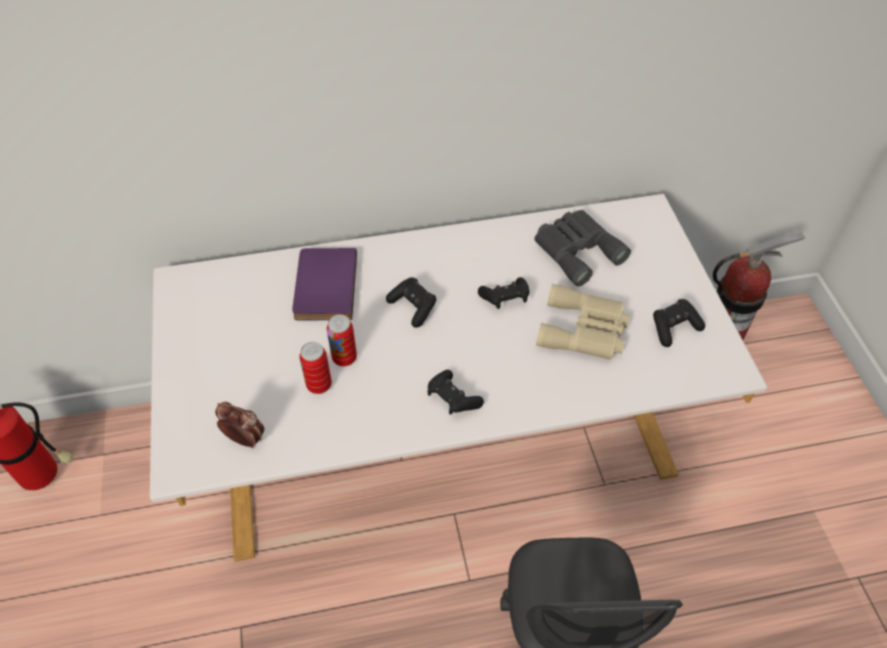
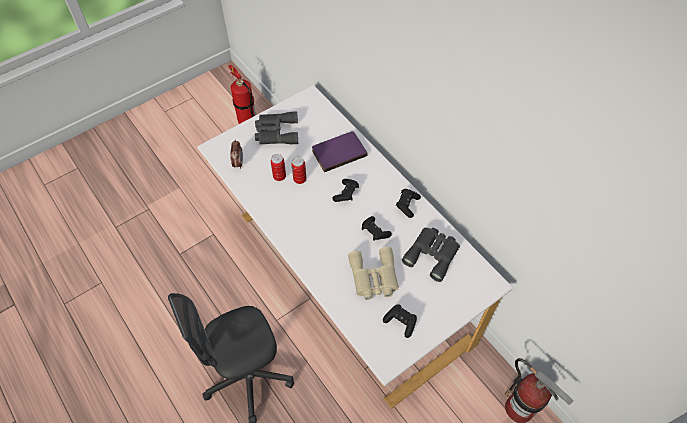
camera: 65 degrees right, 5 degrees up
(217, 356) = (276, 132): none -> grey binoculars
(452, 399) = (298, 233): black game controller -> black game controller (407, 205)

